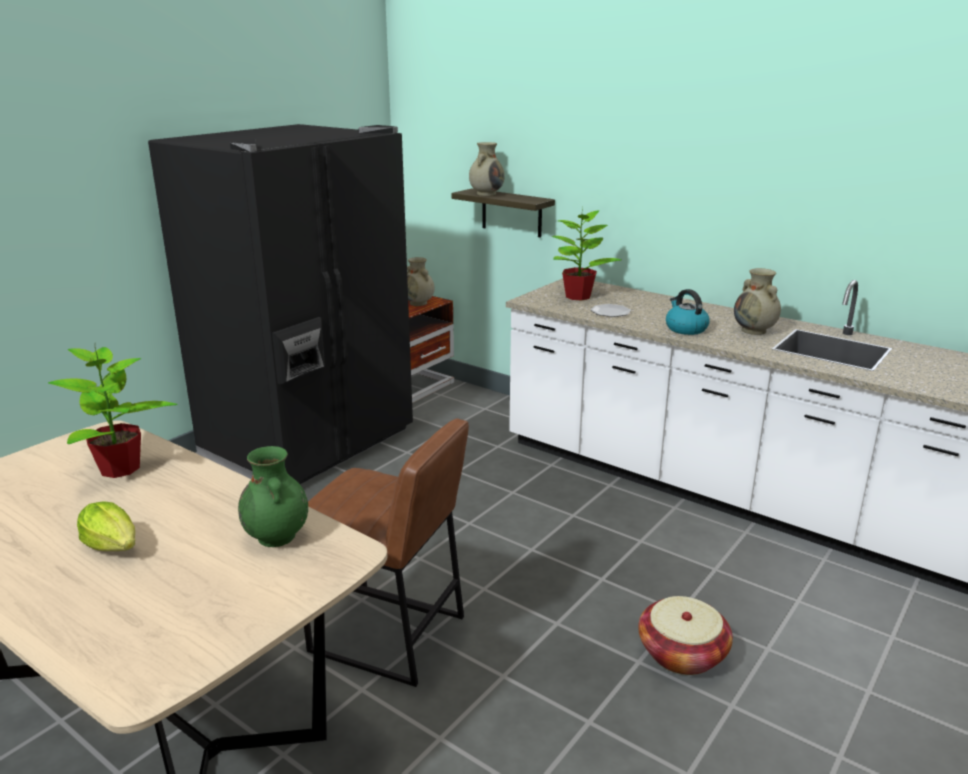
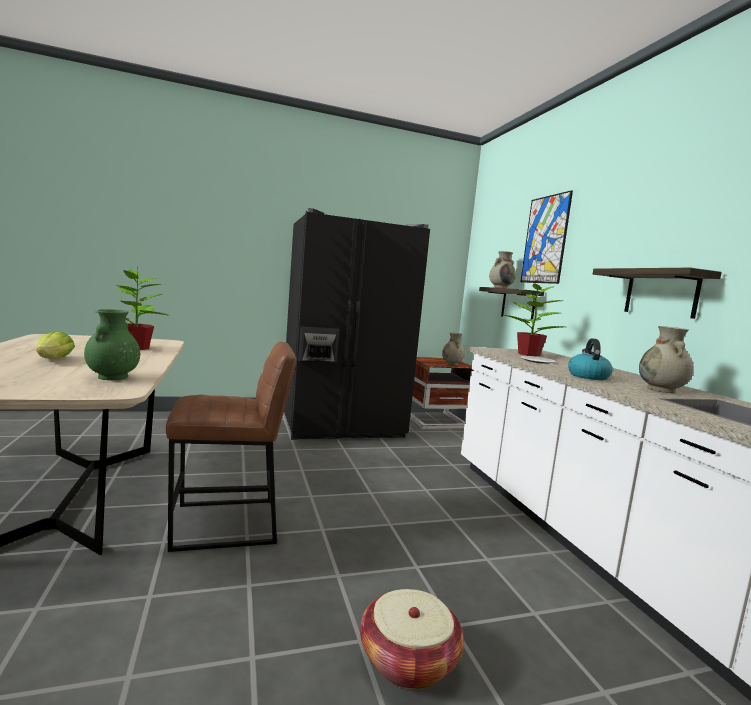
camera: 35 degrees right, 15 degrees down
(390, 634) = (228, 523): brown chair -> brown chair turned 75 degrees counterclockwise
(545, 128) = (545, 240): none -> picture
(718, 215) = (661, 293): none -> shelf

